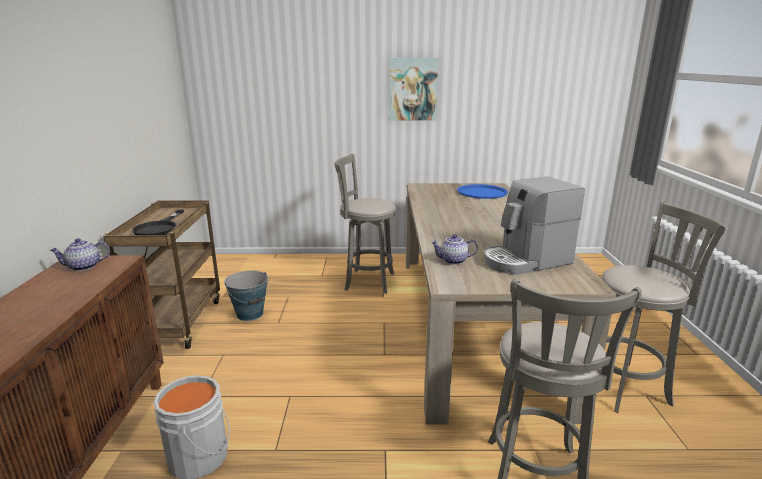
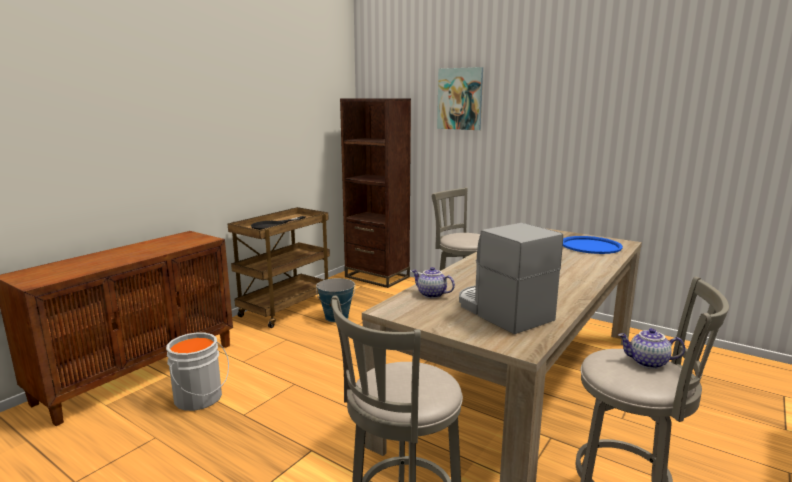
camera: 35 degrees right, 5 degrees down
(83, 267) = (184, 238): teapot -> teapot (648, 363)
(242, 262) = (377, 277): none -> brown bookcase
(412, 89) = (548, 126): picture -> picture (460, 99)
(525, 261) = (501, 312): coffee machine -> coffee machine turned 45 degrees clockwise

